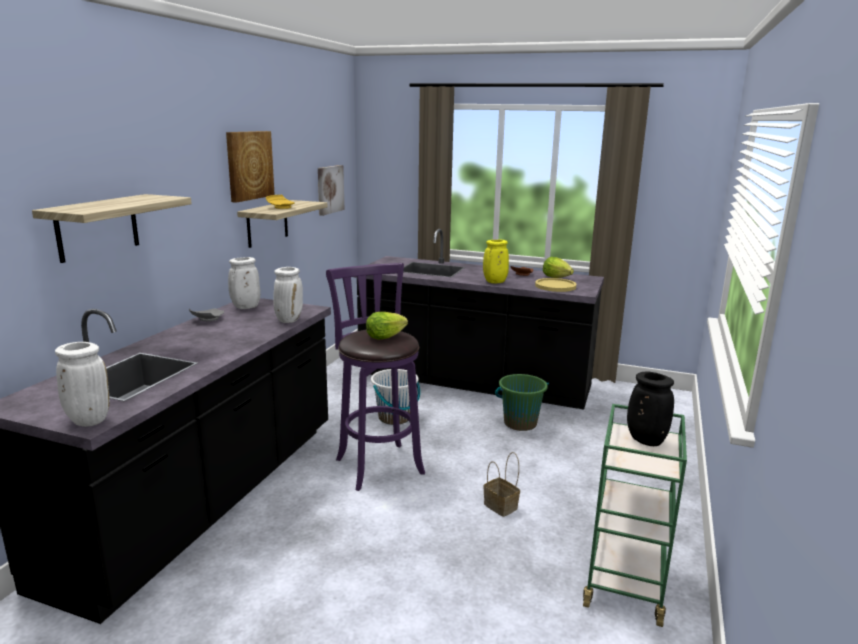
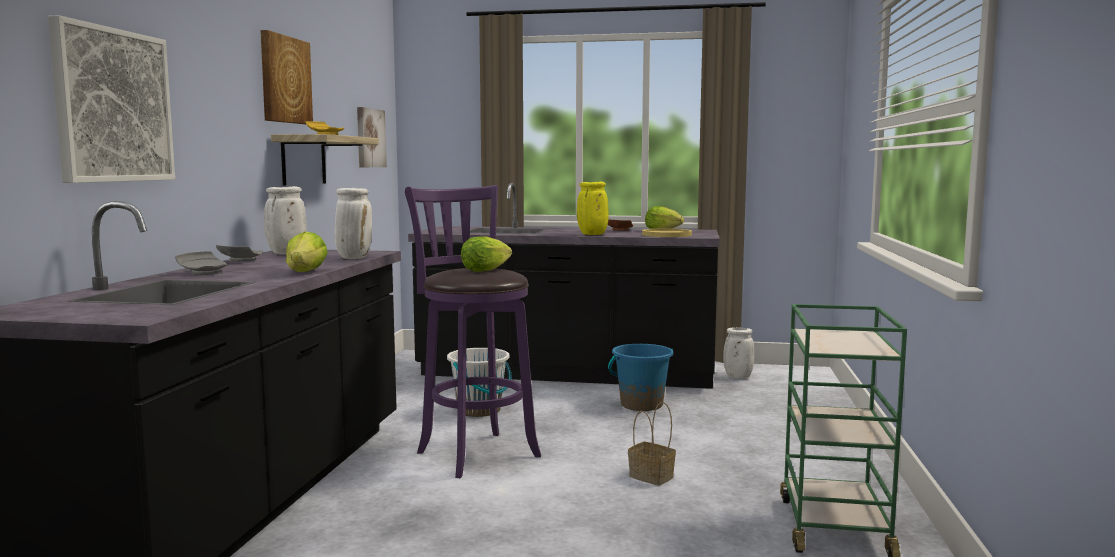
camera: 10 degrees left, 10 degrees down
(87, 421) = (131, 316): white vase -> white vase (737, 377)
(97, 227) = (113, 106): shelf -> picture
(172, 341) = (204, 273): none -> grey plate
(241, 347) = (306, 272): none -> lettuce
(520, 423) = (641, 405): green bucket -> blue bucket
(644, 440) = (840, 336): black vase -> none

